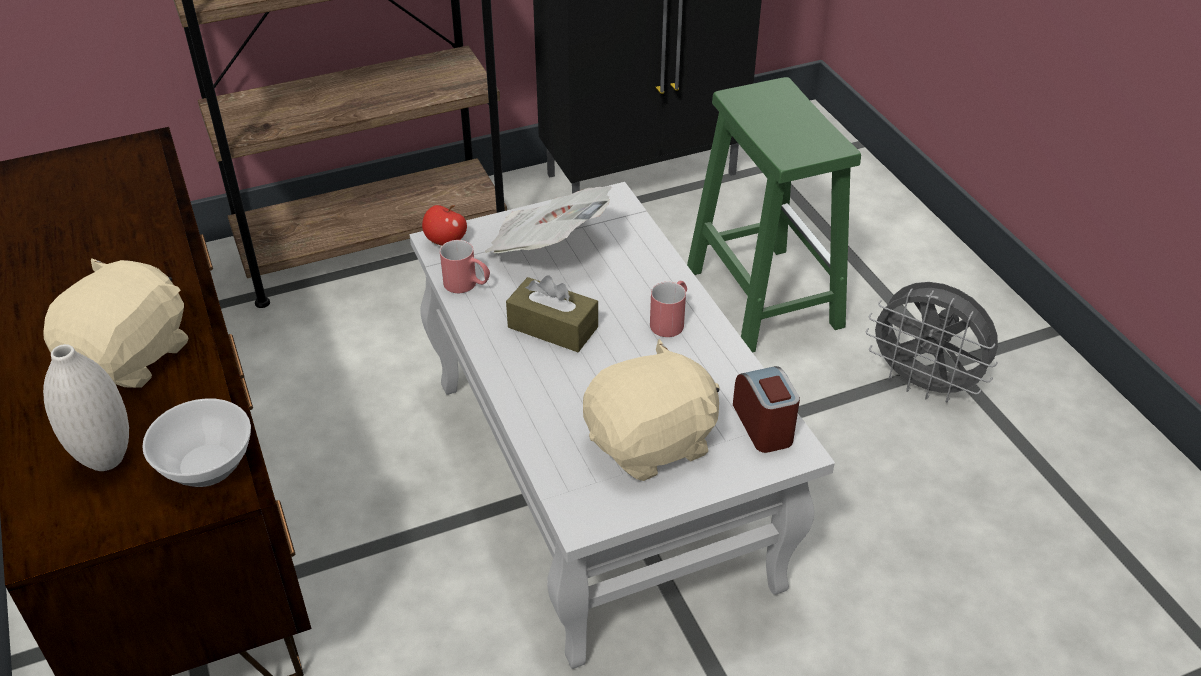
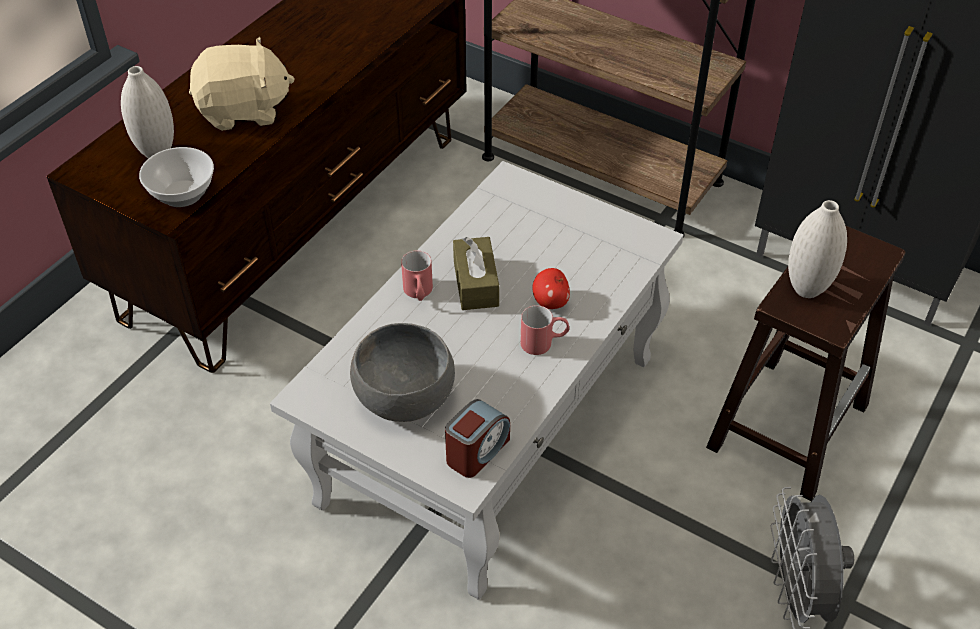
camera: 55 degrees right, 5 degrees up
(445, 241) = (512, 181): apple -> apple (550, 302)
(467, 285) = (477, 218): red mug -> red mug (418, 293)
(548, 247) = (559, 235): newspaper -> none
(652, 443) = (404, 396): beige plush toy -> grey bowl
(761, 296) = (788, 424): green stool -> brown stool
(783, 138) = (806, 289): none -> white vase

